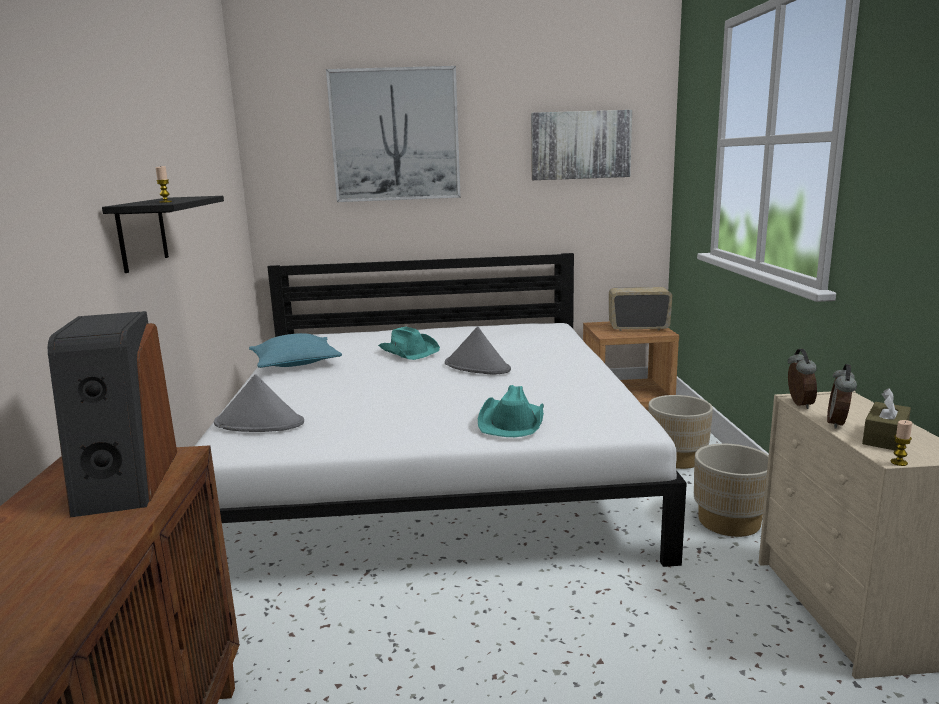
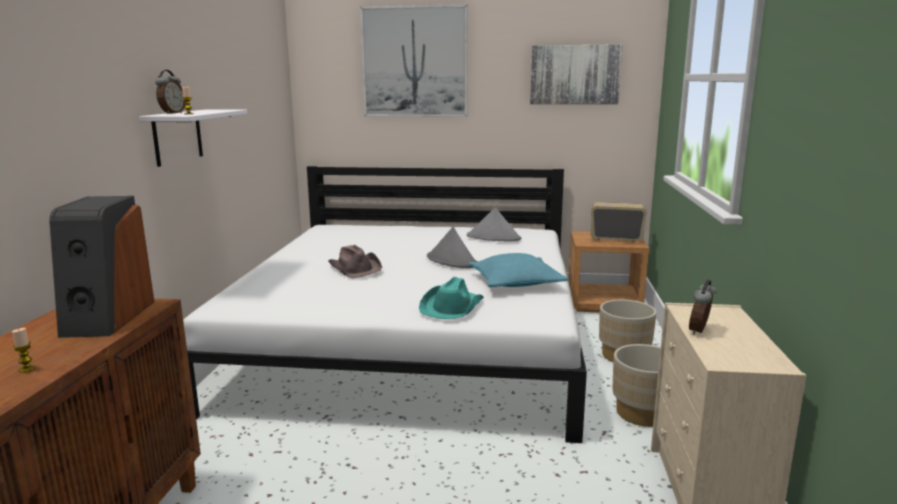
camera: 10 degrees right, 0 degrees up
(142, 233) = (177, 137): black shelf -> white shelf
(260, 423) = (258, 290): grey hat -> grey hat (494, 237)
(295, 363) = (312, 246): turquoise pillow -> turquoise pillow (516, 283)
(367, 385) = (355, 268): none -> brown hat
(409, 351) = (405, 244): turquoise hat -> none
(798, 404) = (678, 312): alarm clock -> alarm clock (172, 113)
(885, 437) = (731, 346): brown tissue box -> none
(899, 462) = (723, 367): candle -> candle (27, 369)

